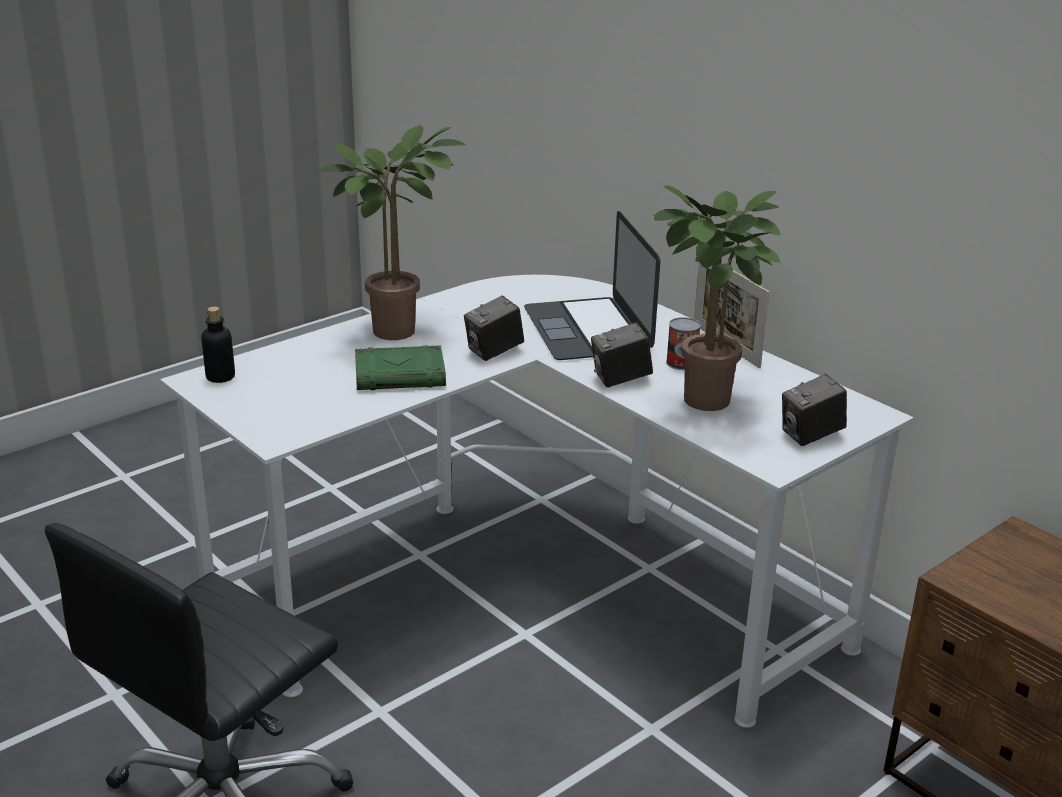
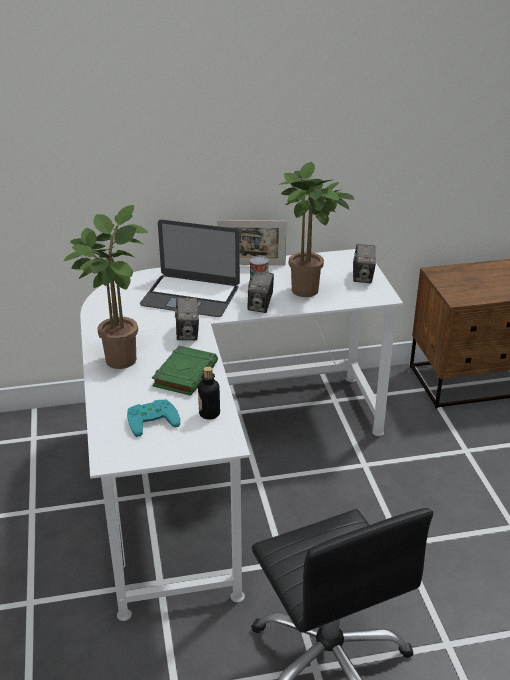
camera: 60 degrees left, 5 degrees up
(220, 377) = (116, 447): bottle -> bottle (209, 413)
(289, 381) = (152, 419): none -> turquoise game controller

